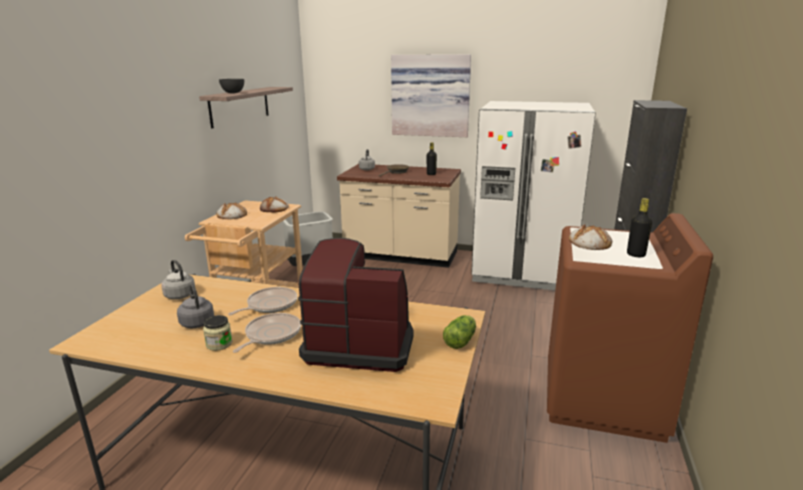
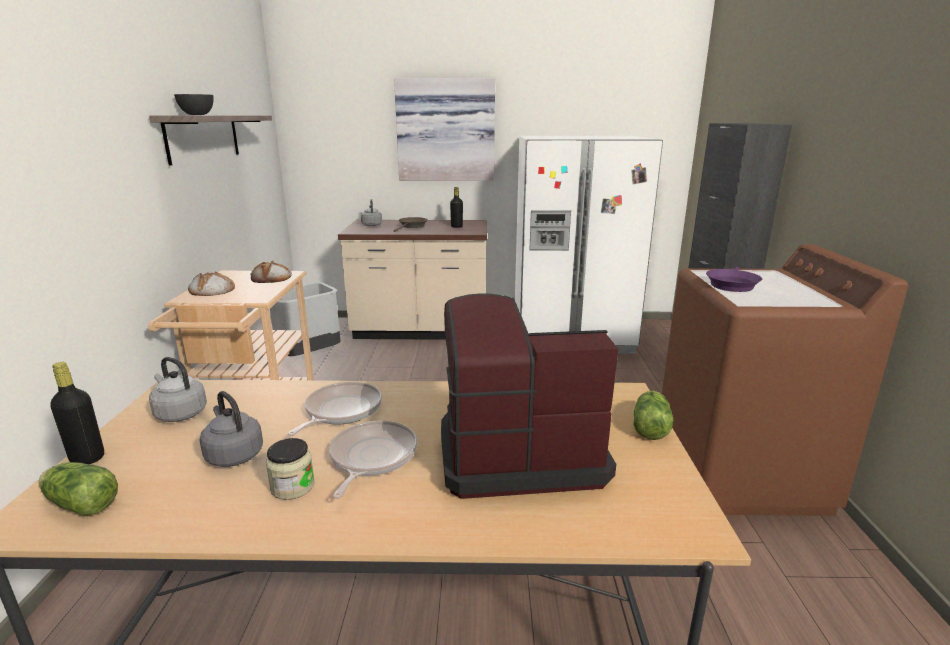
camera: 15 degrees left, 0 degrees up
(111, 336) = (80, 503): none -> lettuce
(589, 243) = (731, 285): bread -> purple frying pan
(636, 255) = (796, 293): black bottle -> black bottle (87, 458)

